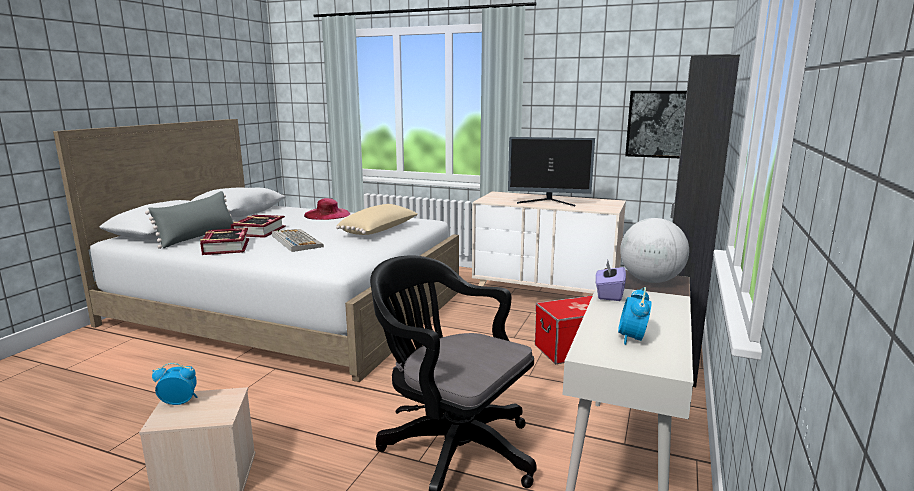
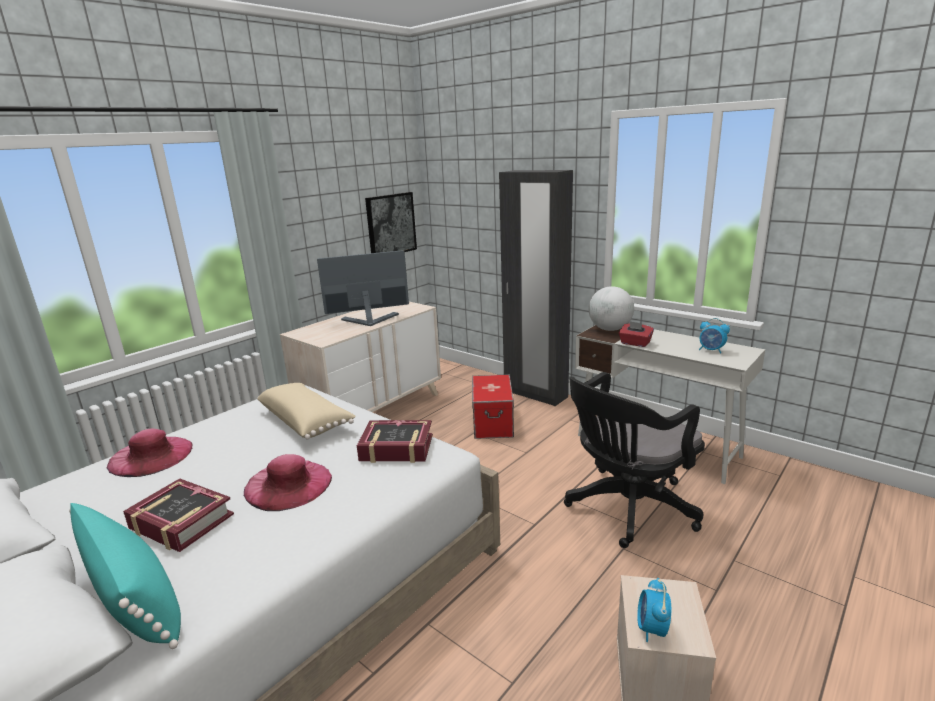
camera: 70 degrees left, 5 degrees up
(198, 237) = (135, 599): grey pillow -> turquoise pillow
(226, 247) = (253, 554): book -> book (396, 448)
(296, 241) = (288, 484): keyboard -> pink hat
(548, 202) = (369, 321): monitor -> monitor turned 135 degrees counterclockwise
(609, 294) = (635, 343): purple tissue box -> red tissue box

